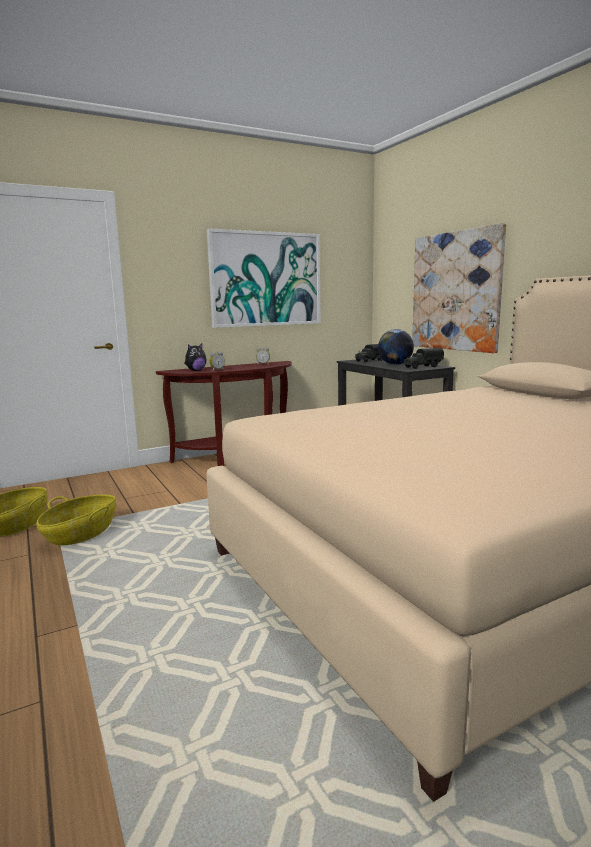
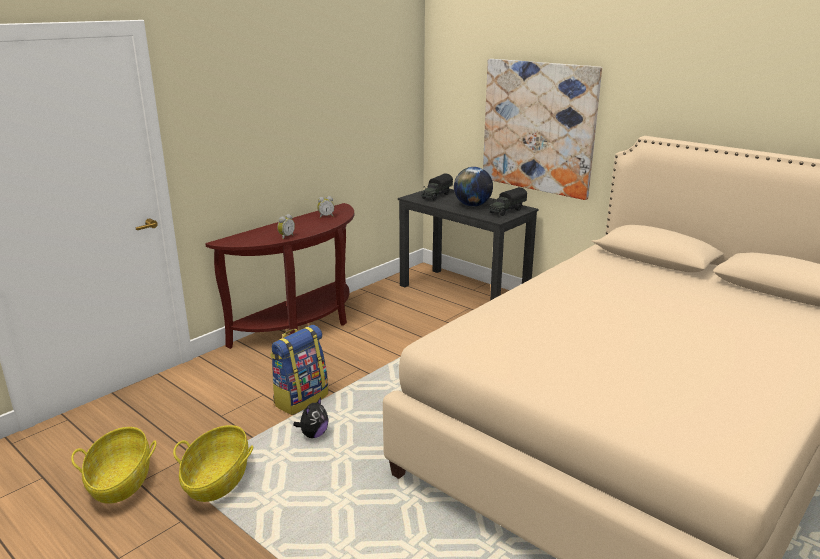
camera: 20 degrees left, 10 degrees up
(193, 496) = (300, 399): none -> backpack
(195, 370) = (260, 239): plush toy -> plush toy (313, 434)
(266, 279) = (318, 110): picture -> none

